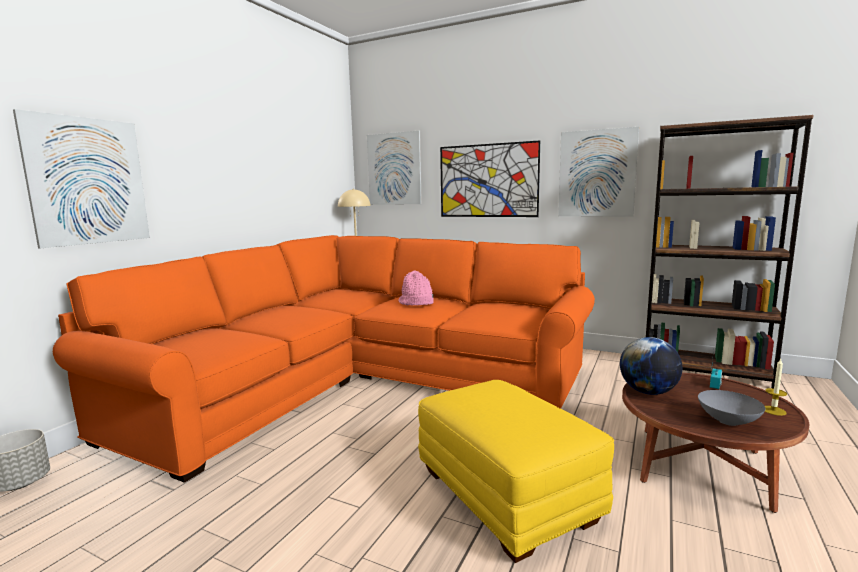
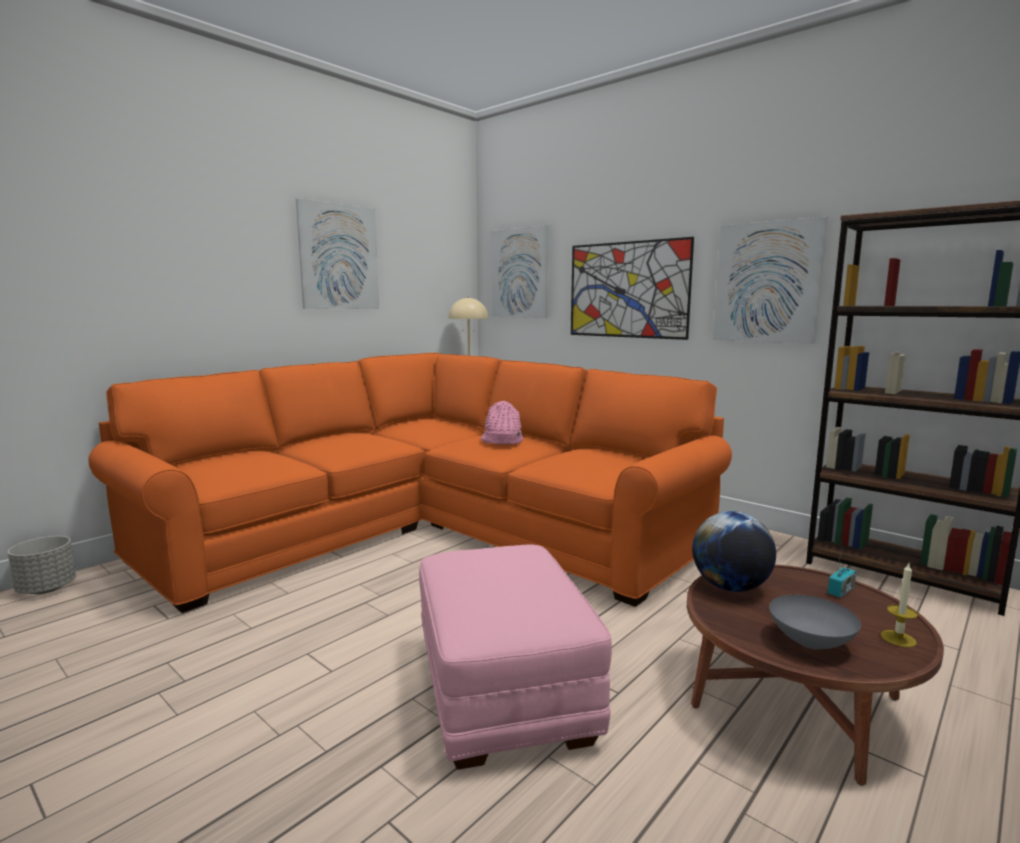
camera: 15 degrees right, 0 degrees up
(88, 181) = (138, 285): picture -> picture (339, 257)
(506, 496) = (503, 690): yellow ottoman -> pink ottoman

